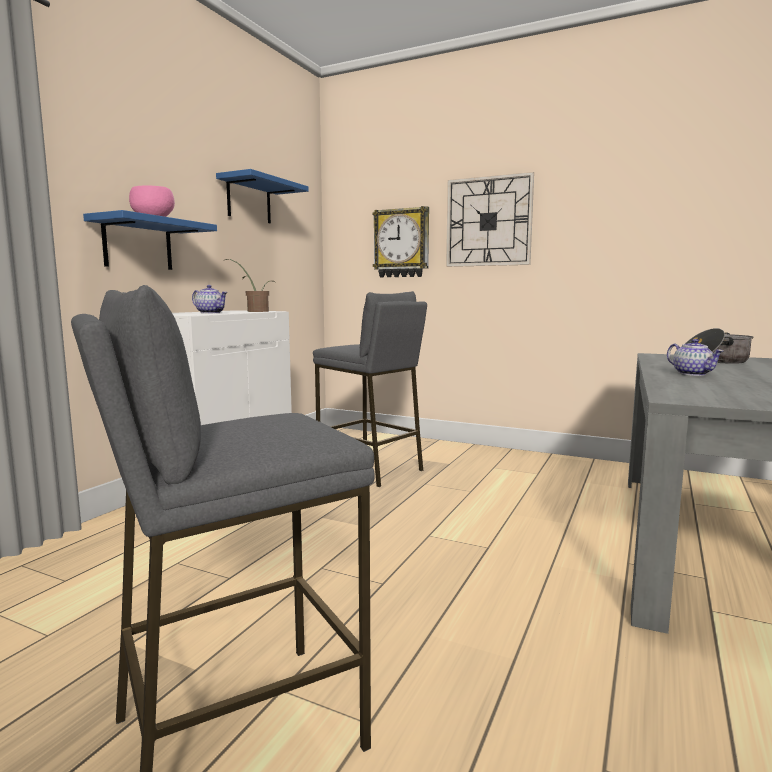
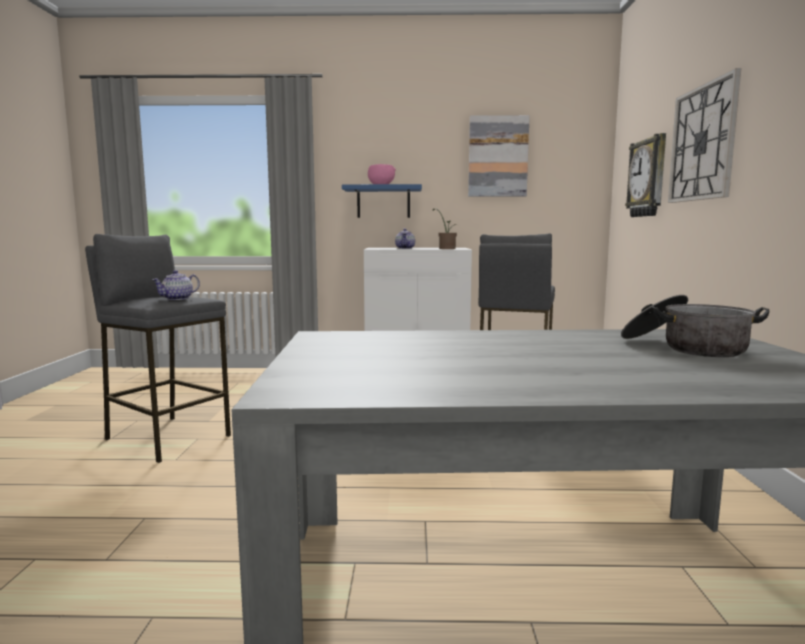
camera: 65 degrees right, 0 degrees up
(249, 200) = (498, 156): blue shelf -> picture
(693, 374) = (509, 339): teapot -> teapot (177, 299)

